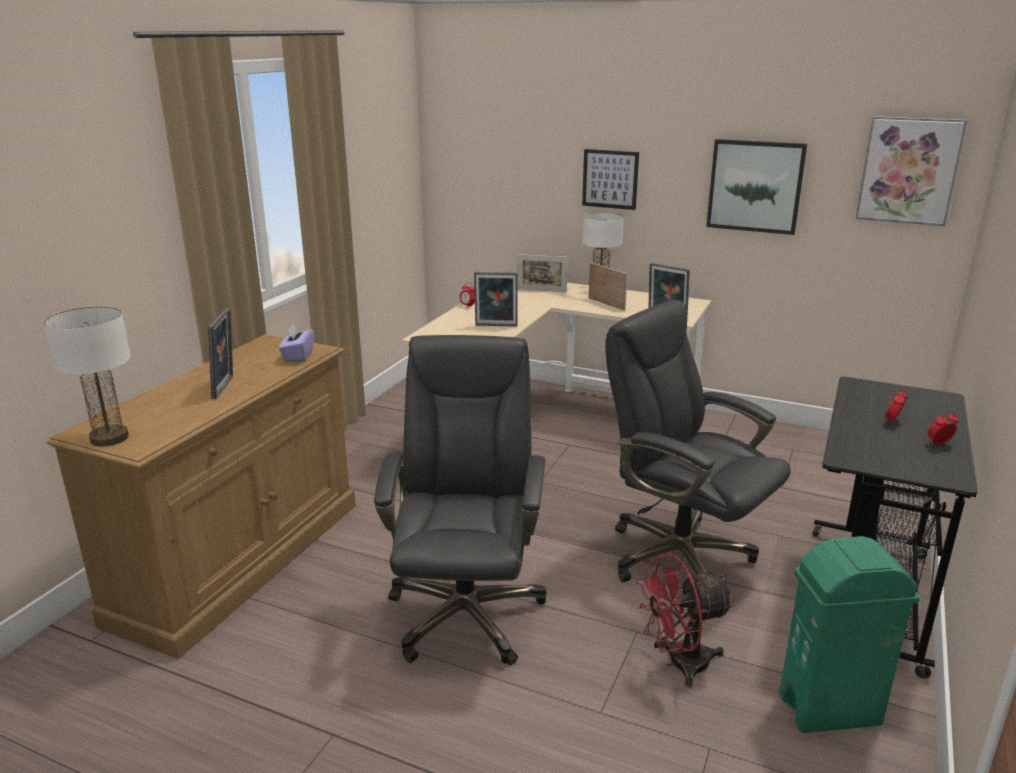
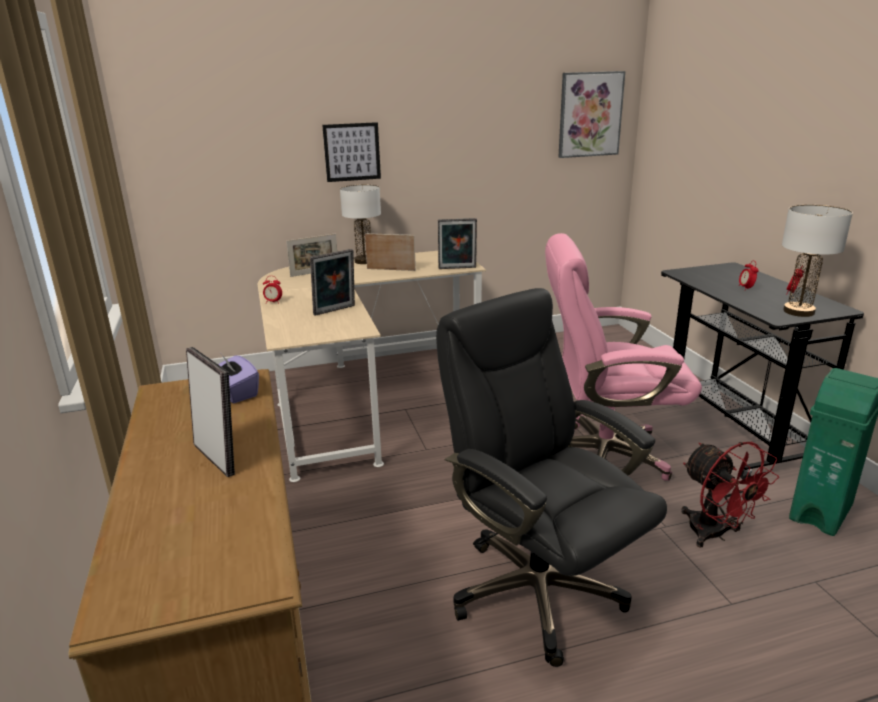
camera: 40 degrees left, 0 degrees up
(109, 438) = (182, 592): table lamp -> table lamp (798, 311)
(678, 663) = (715, 534): red fan -> red fan turned 60 degrees counterclockwise
(682, 558) = (606, 458): black office chair -> pink office chair
(755, 186) = (482, 141): picture -> none

